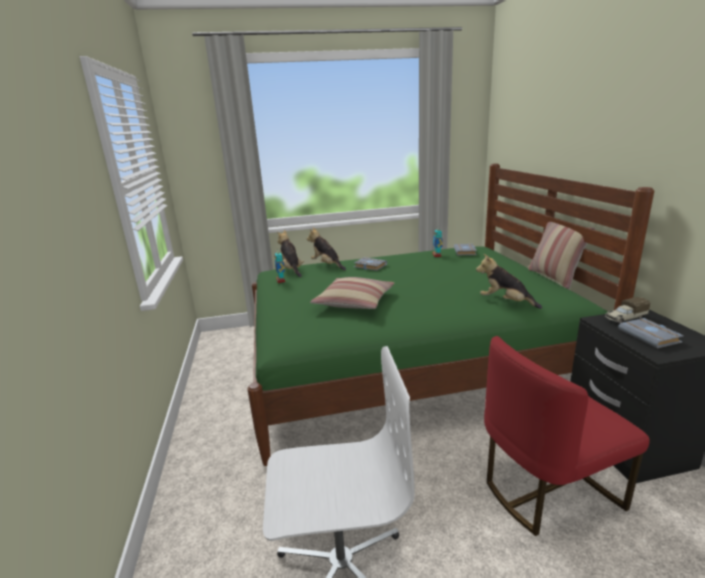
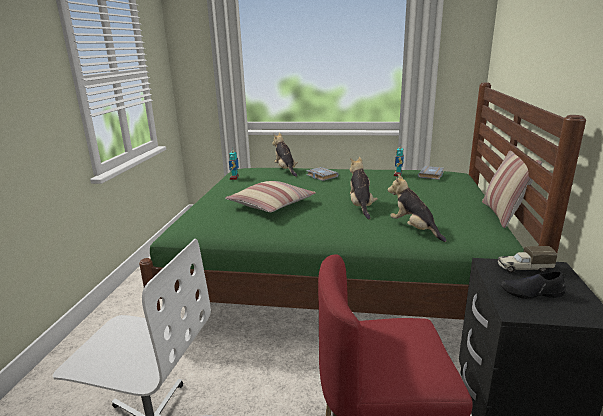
camera: 20 degrees right, 0 degrees up
(292, 270) = (253, 170): plush toy -> plush toy (361, 207)
(651, 336) = (531, 292): grey book -> black shoe

